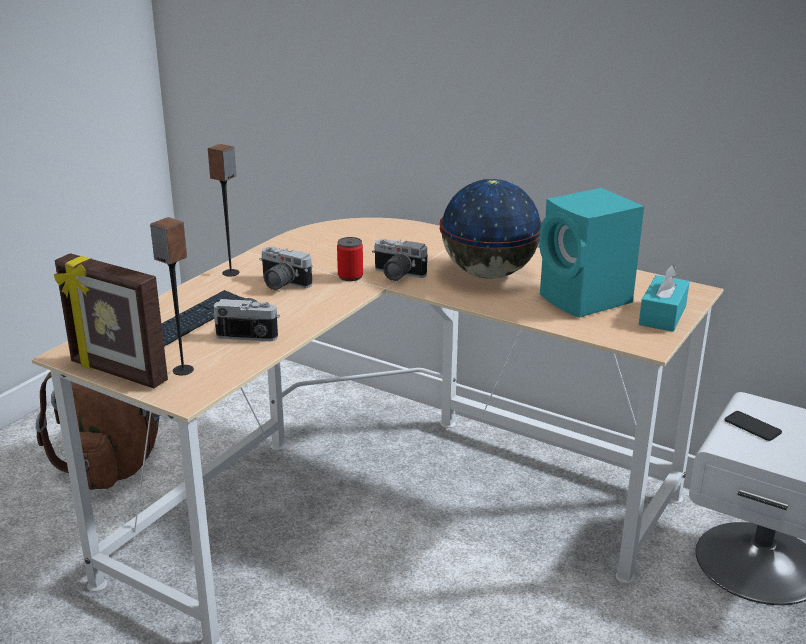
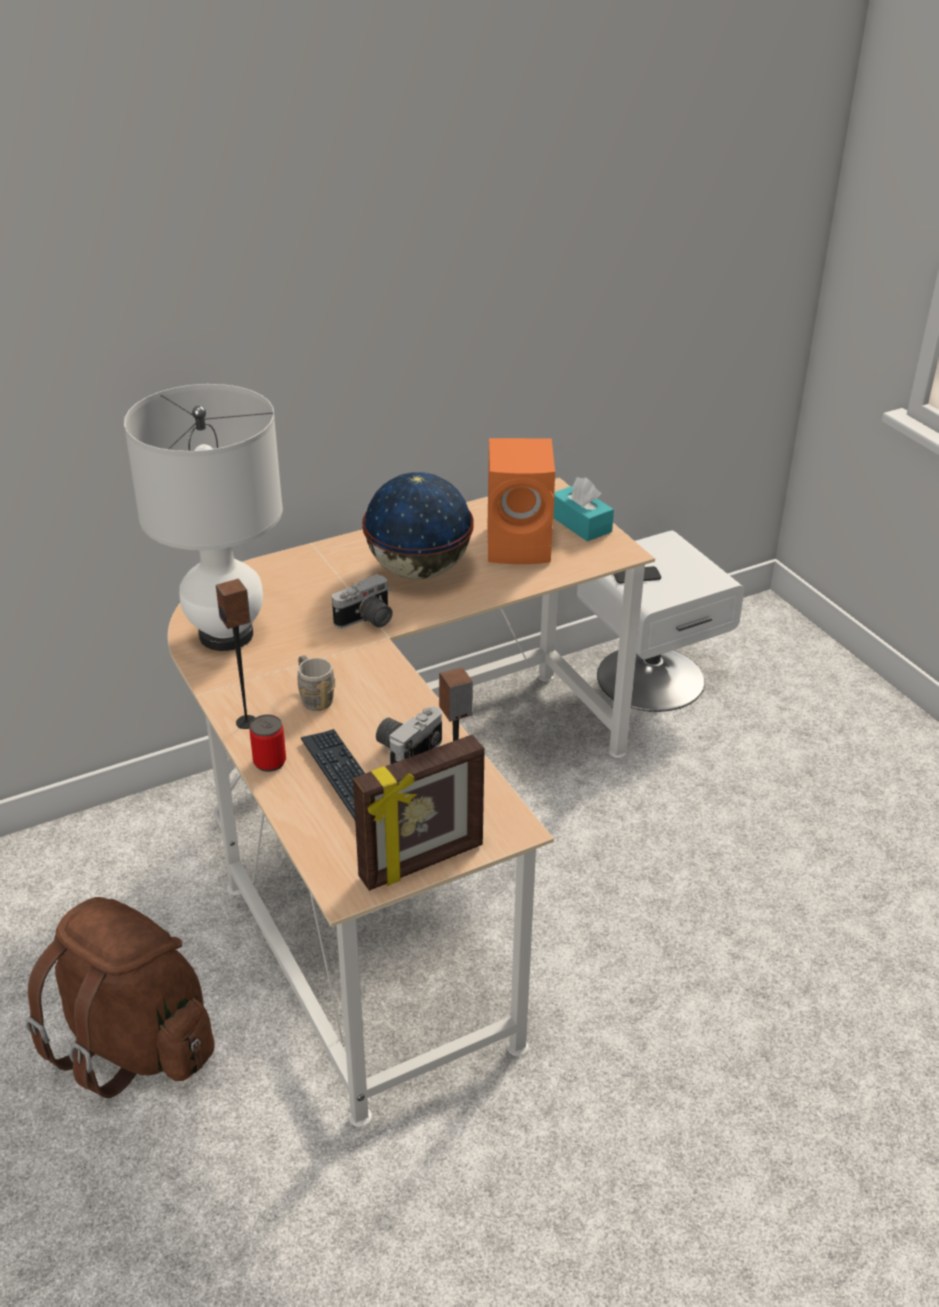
camera: 60 degrees left, 10 degrees up
(281, 284) = (314, 697): camera -> grey mug
(323, 240) = (226, 635): none -> white table lamp
(350, 276) = (340, 648): can -> can (269, 762)
(586, 300) = (521, 545): turquoise speaker -> orange speaker

